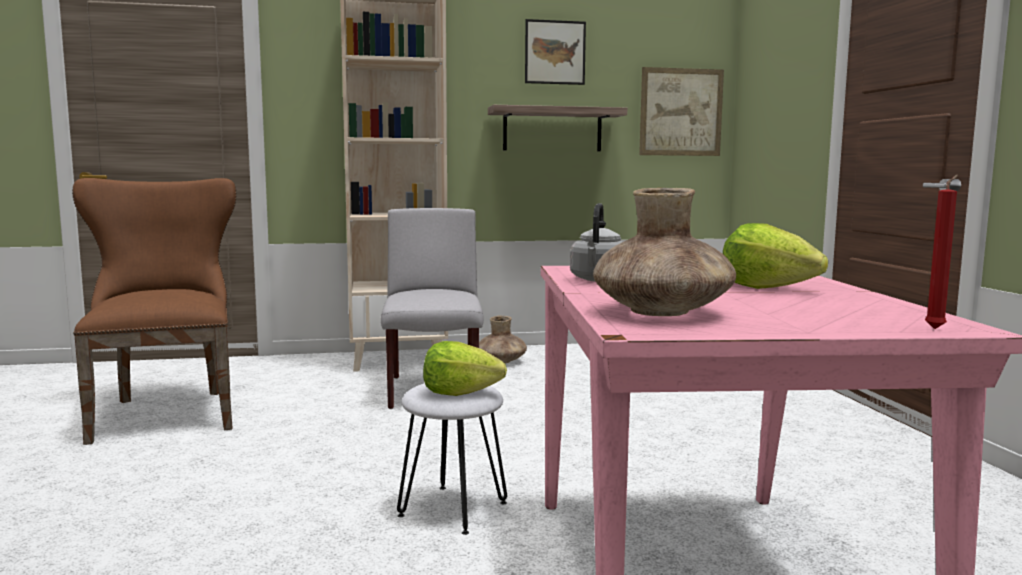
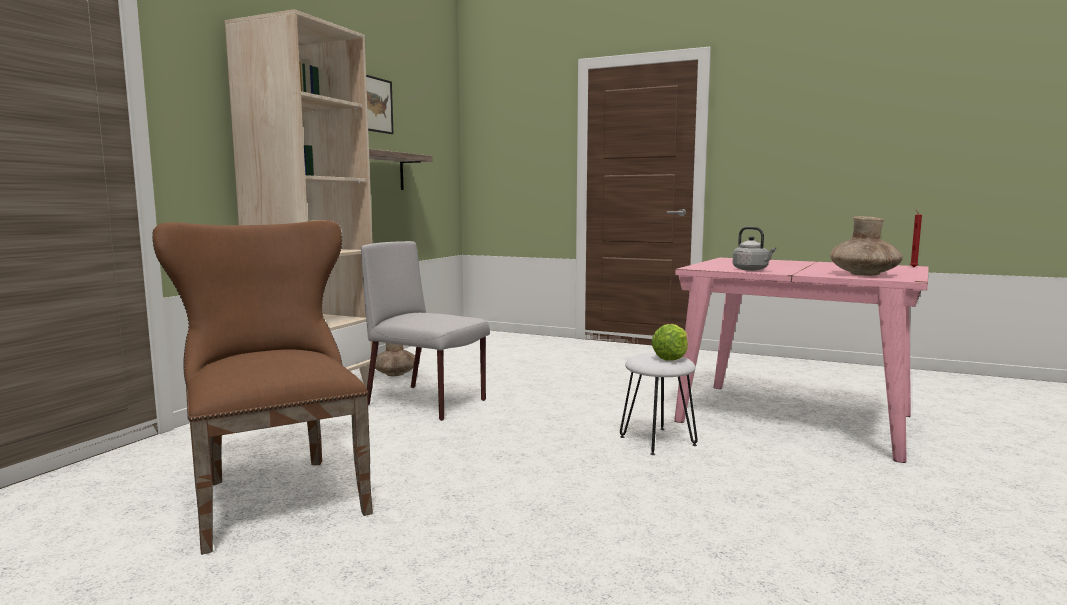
camera: 55 degrees left, 0 degrees up
(166, 411) = (275, 494): brown chair -> brown chair turned 45 degrees clockwise
(681, 112) = (439, 160): picture -> none
(766, 287) = (799, 264): lettuce -> none

